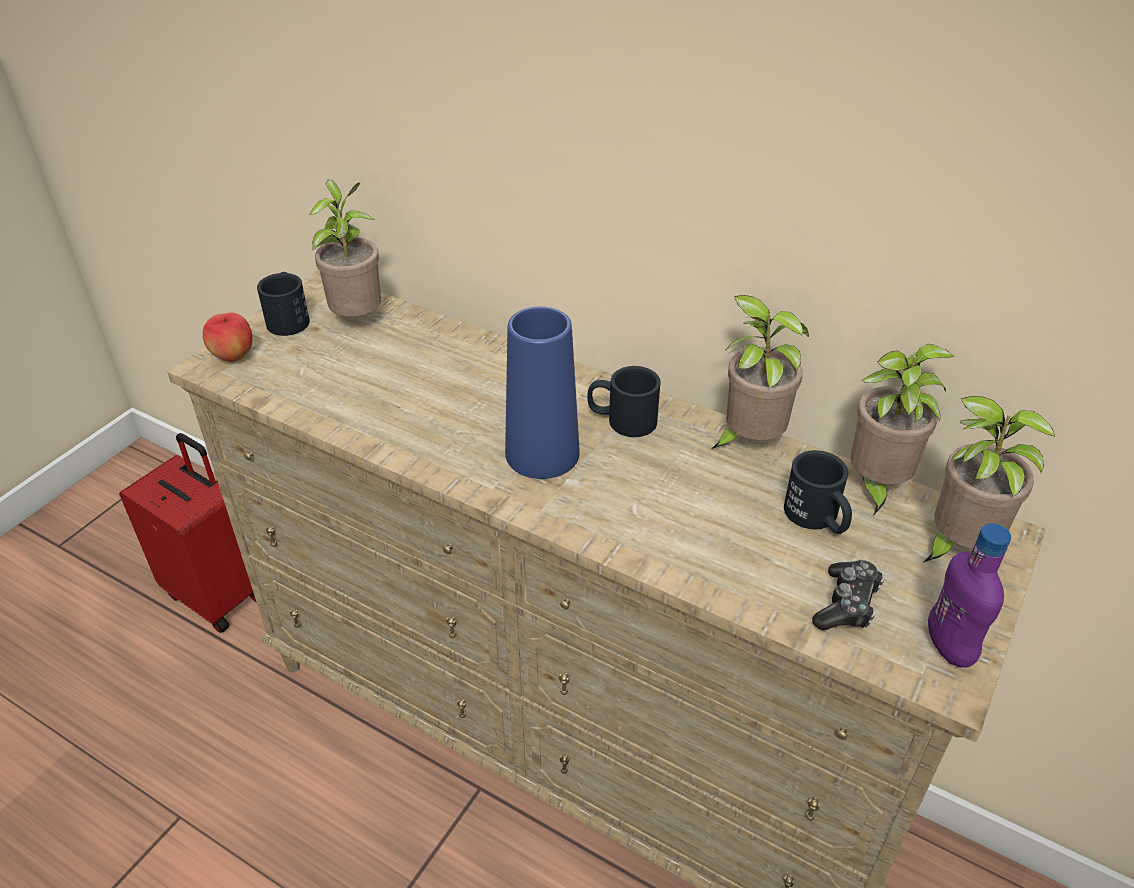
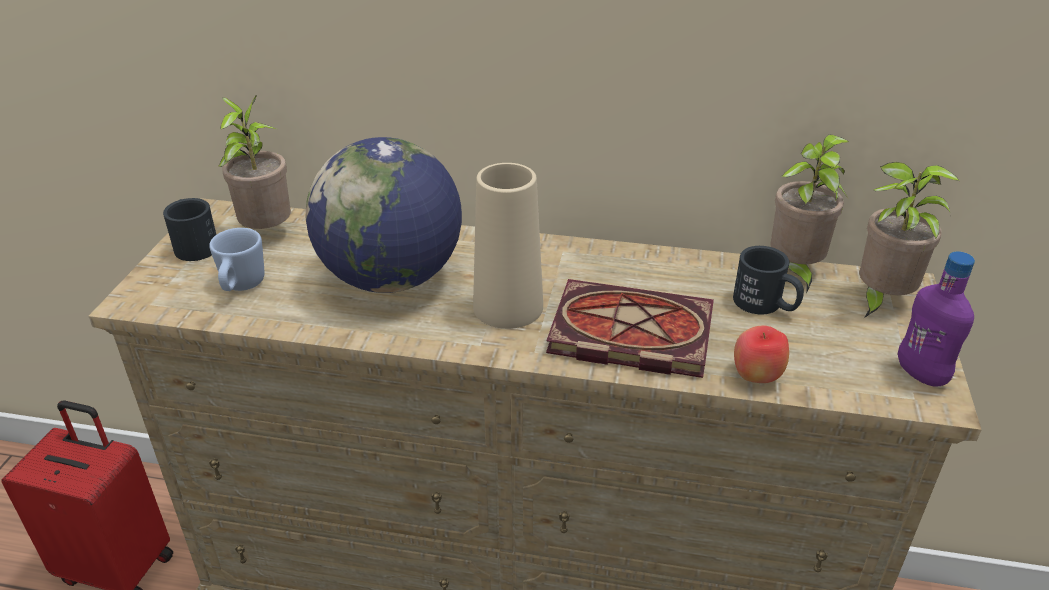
camera: 20 degrees left, 5 degrees down
(234, 357) = (156, 289): apple -> apple (756, 377)
(307, 372) = (241, 287): none -> blue mug
(447, 395) = (392, 278): none -> globe
(542, 453) = (508, 307): blue vase -> beige vase
(621, 420) = (561, 265): black mug -> none
(645, 513) = (626, 334): none -> book
(748, 441) = (676, 260): potted plant -> none
(846, 604) = (828, 363): game controller -> none

